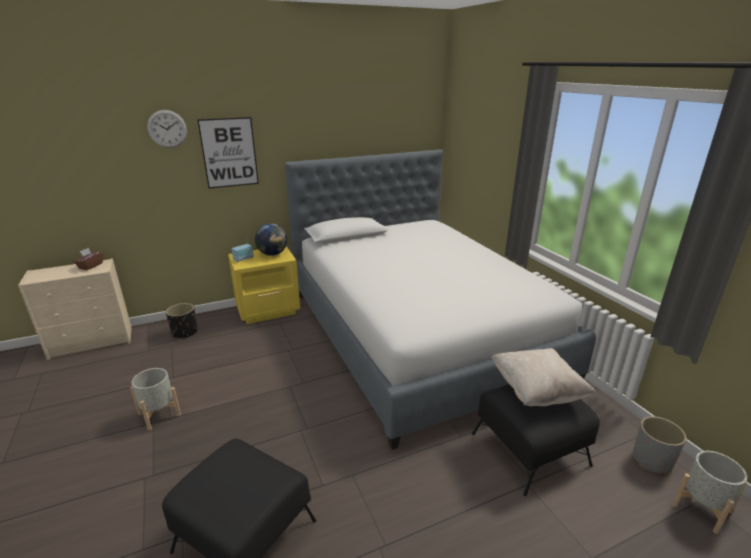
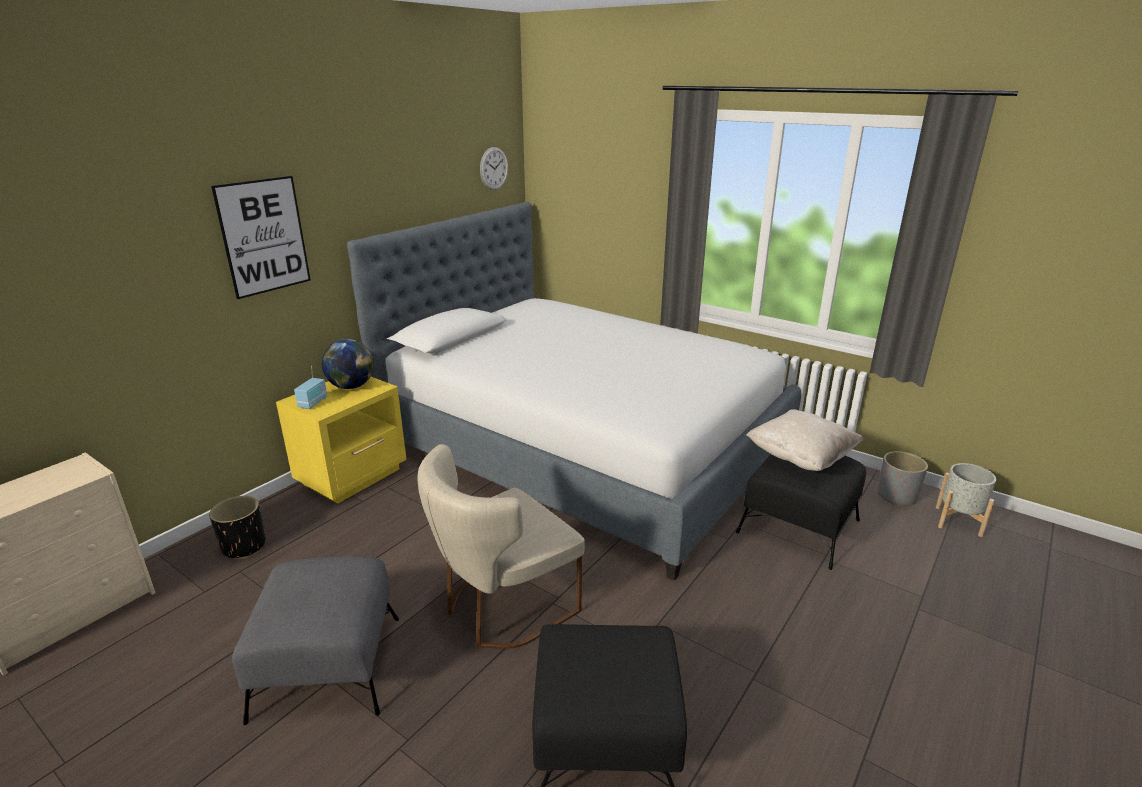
camera: 30 degrees left, 0 degrees up
(90, 266) = (57, 474): brown tissue box -> none
(159, 414) = (329, 665): grey planter -> grey ottoman
(167, 129) = (164, 206): wall clock -> wall clock (494, 168)
(270, 420) = (502, 608): none -> beige chair

